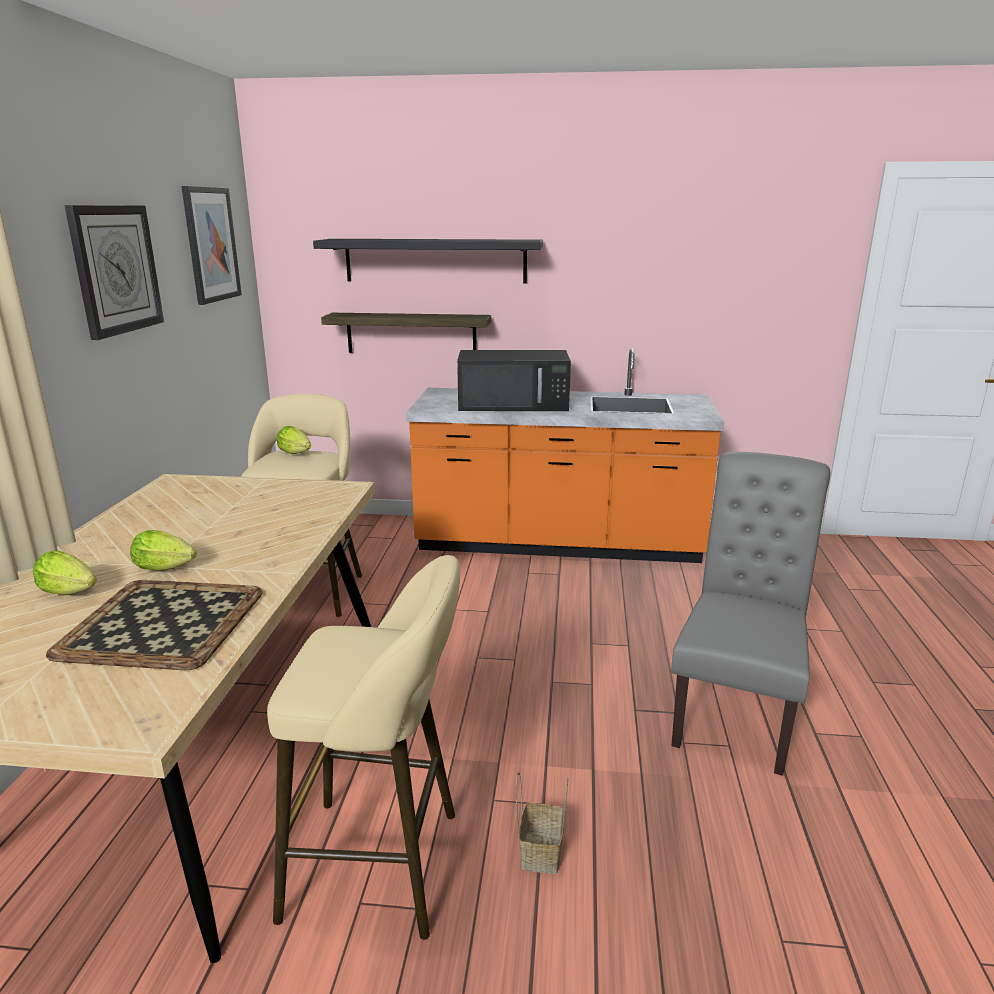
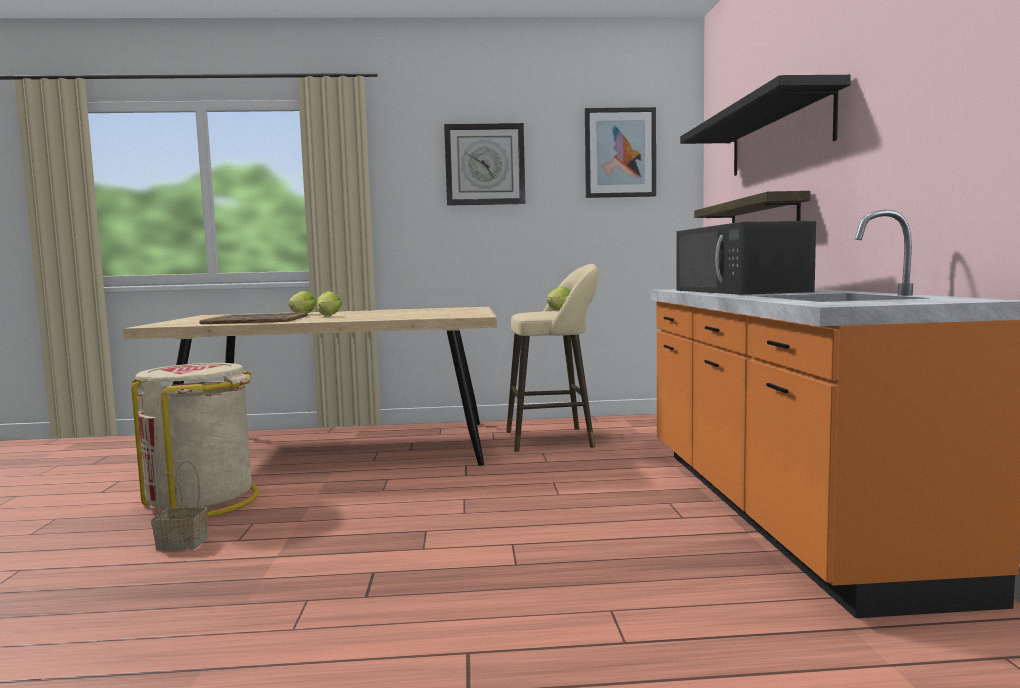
camera: 80 degrees right, 15 degrees down
(383, 865) = (203, 501): beige stool -> beige trash can
(736, 710) = (368, 636): grey chair -> none

